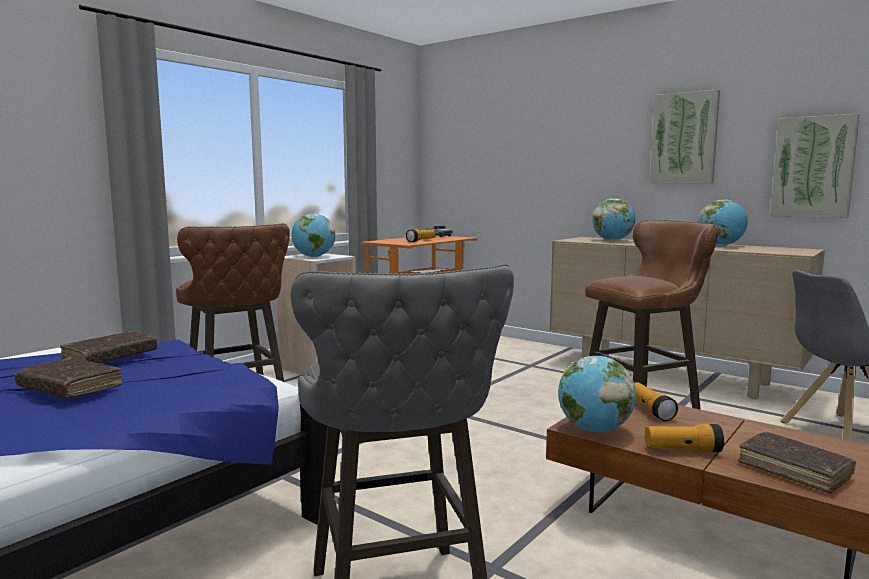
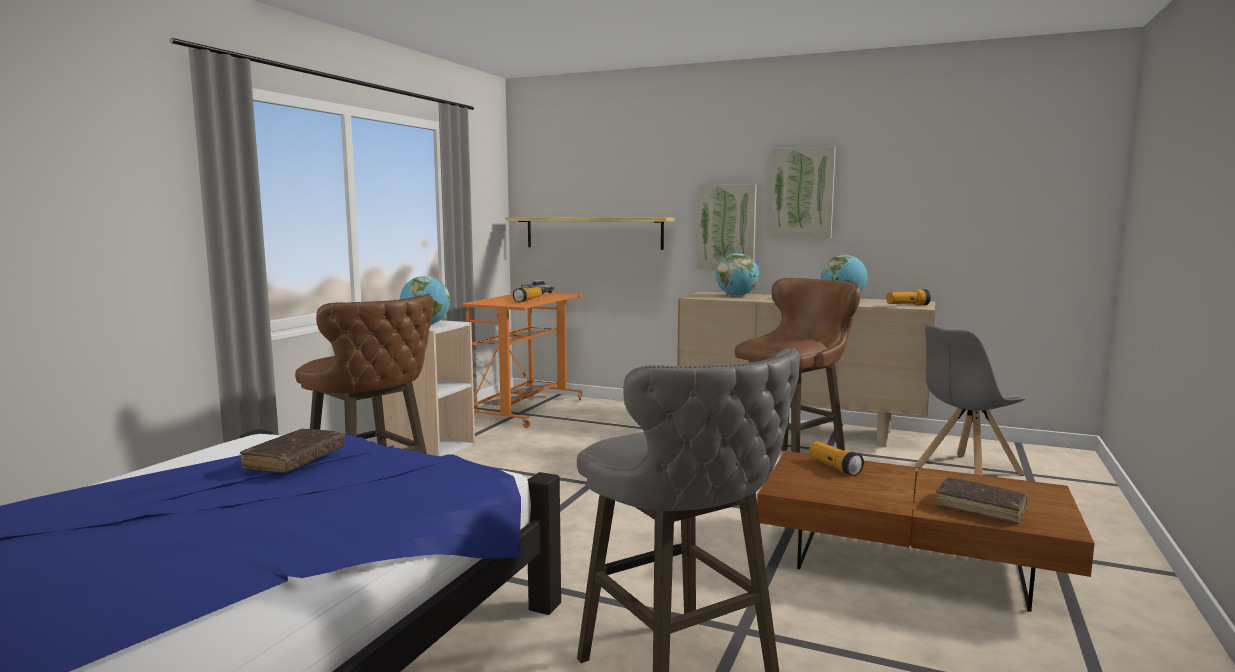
camera: 15 degrees left, 0 degrees up
(70, 388) = (296, 498): brown book -> none
(489, 182) = (593, 232): none -> shelf
(594, 430) = (799, 490): globe -> none
(682, 450) = (885, 501): flashlight -> flashlight (907, 305)
(813, 167) = (923, 224): picture -> picture (726, 227)

